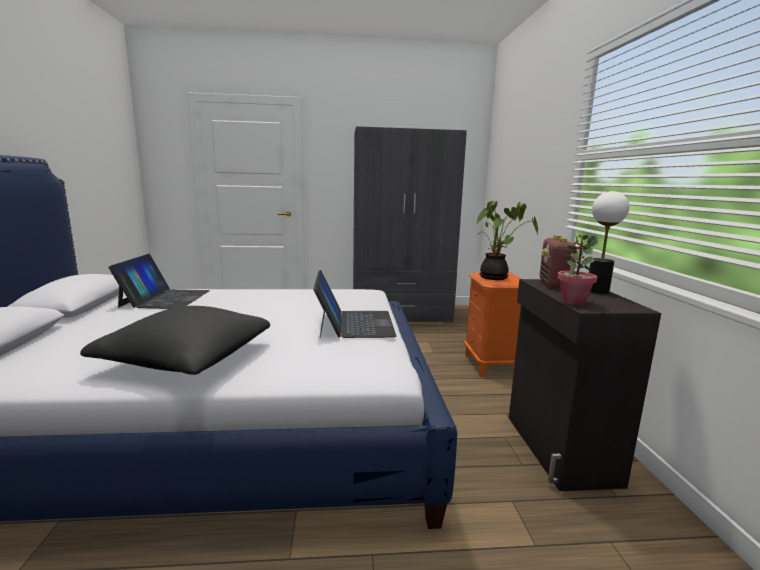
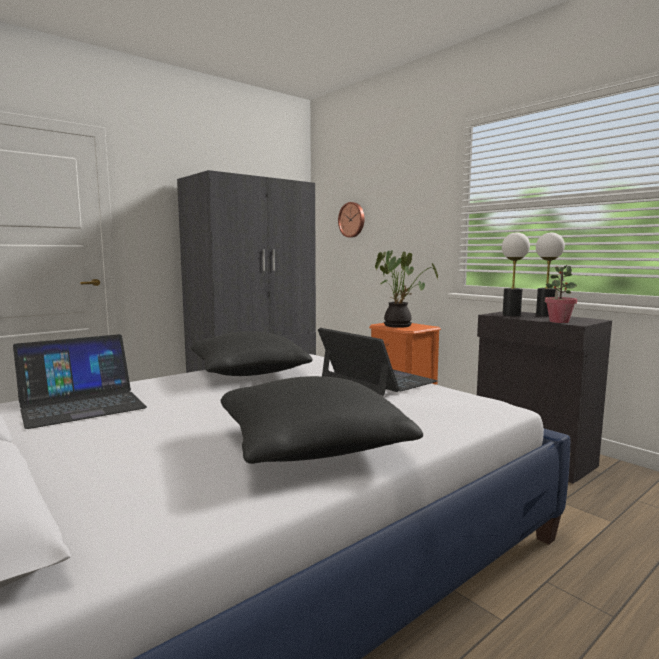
camera: 35 degrees left, 5 degrees down
(165, 298) = (81, 405): laptop -> laptop turned 90 degrees clockwise
(296, 296) = (248, 372): none -> black pillow
(509, 165) = (352, 220): none -> wall clock
(554, 285) = (511, 315): radio -> table lamp

